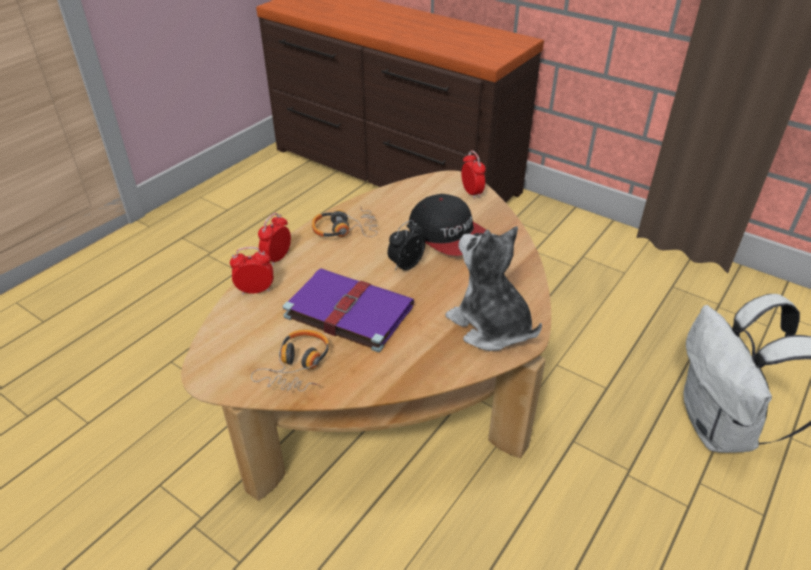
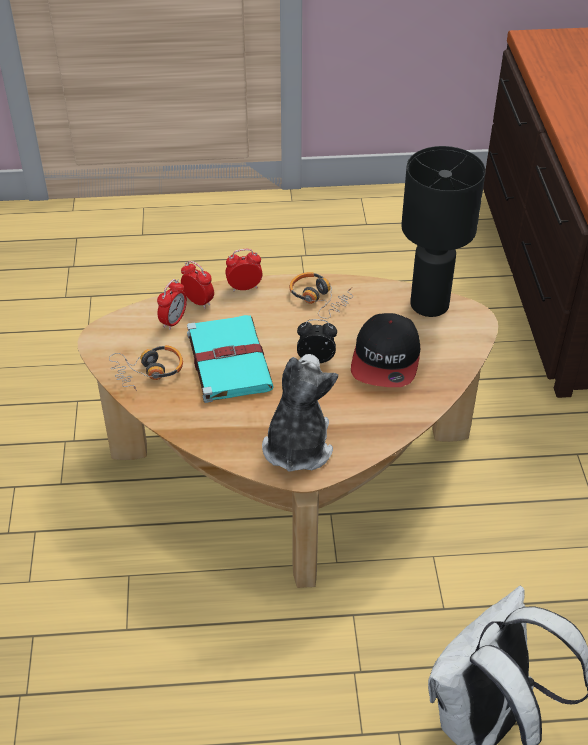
camera: 50 degrees right, 5 degrees up
(346, 311) = (228, 359): purple book -> turquoise book
(419, 188) = (430, 305): none -> black table lamp
(472, 192) = (467, 338): alarm clock -> alarm clock (173, 321)

